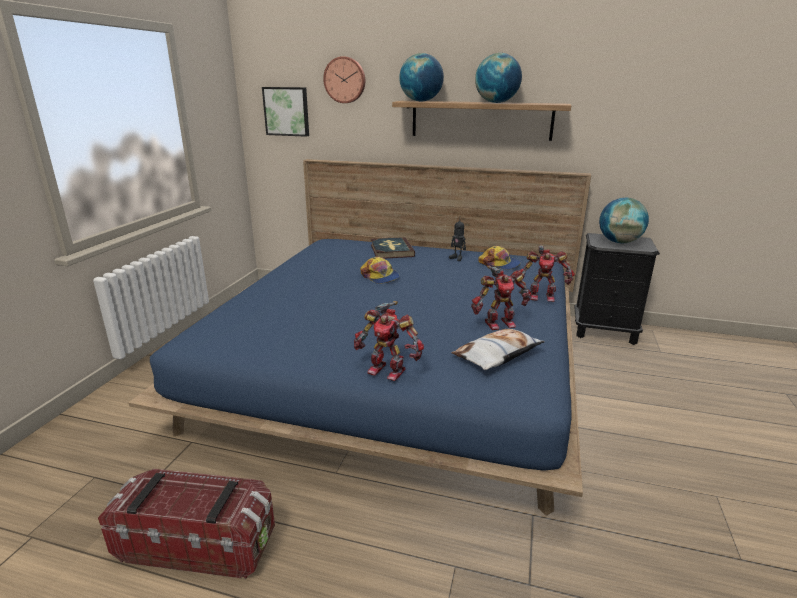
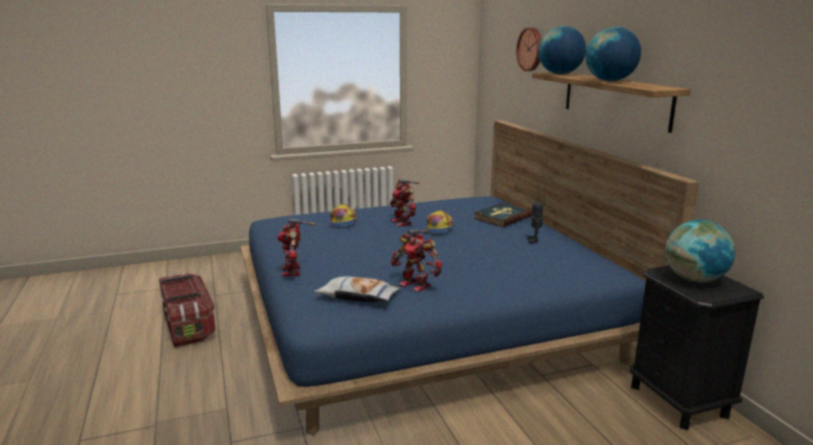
camera: 55 degrees right, 5 degrees down
(287, 111) = (499, 75): picture -> none
(499, 264) = (555, 258): cap -> cap (342, 222)
(541, 296) = (506, 289): toy robot -> toy robot (403, 222)

